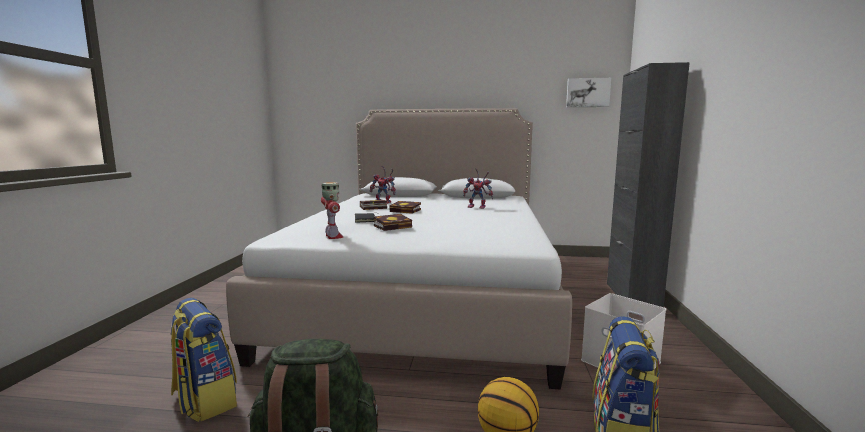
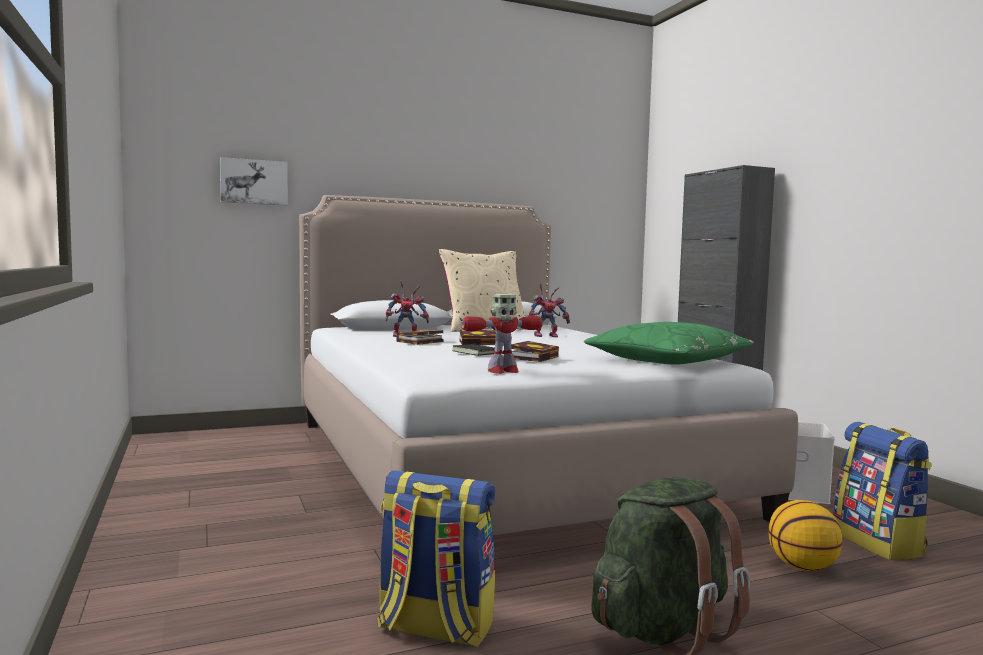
camera: 30 degrees left, 5 degrees down
(333, 236) = (502, 371): toy robot -> toy robot turned 120 degrees clockwise
(454, 199) = (484, 329): none -> beige pillow
(488, 238) = (668, 361): none -> green pillow
(587, 92) = (606, 191): picture -> picture (254, 182)

